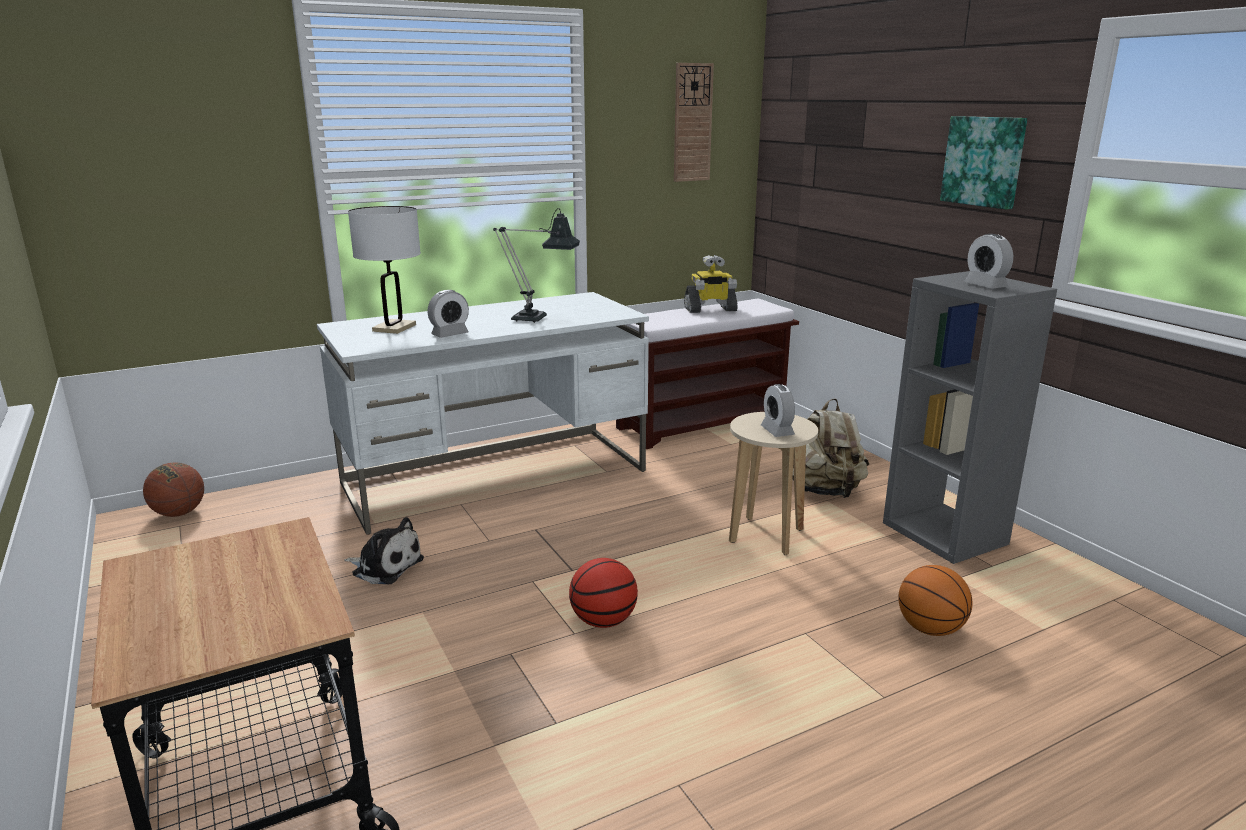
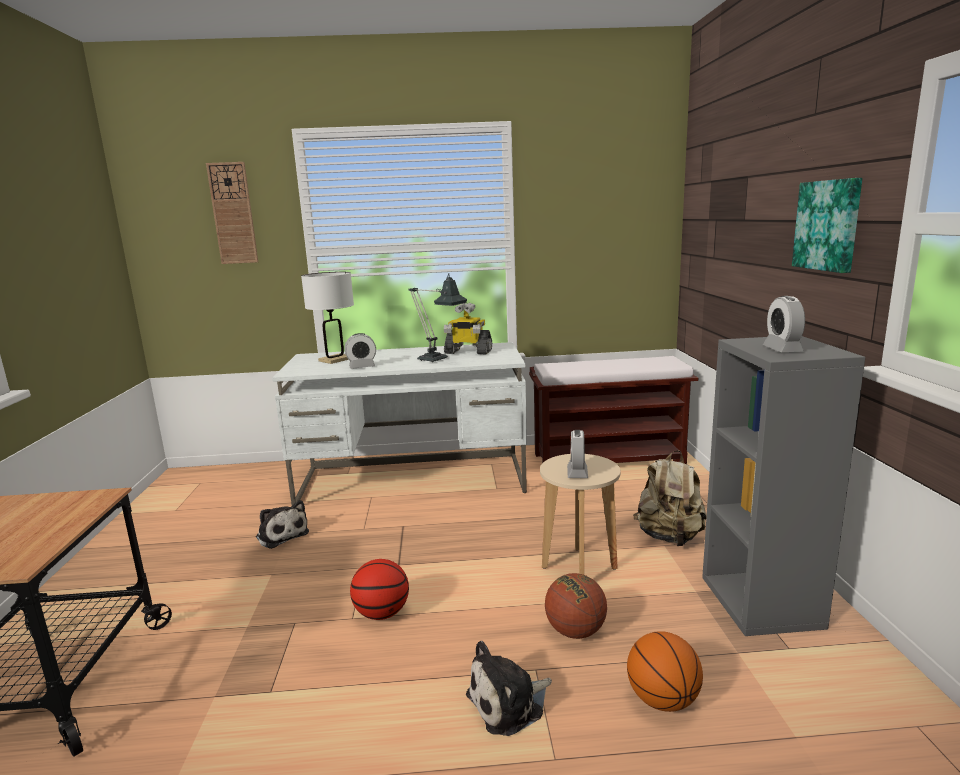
camera: 25 degrees right, 5 degrees down
(179, 513) = (207, 475): basketball -> basketball (575, 631)
(692, 123) = (613, 206): wall clock -> wall clock (233, 213)
(710, 309) = (617, 362): toy robot -> toy robot (468, 352)
(807, 666) = (509, 703): none -> plush toy

